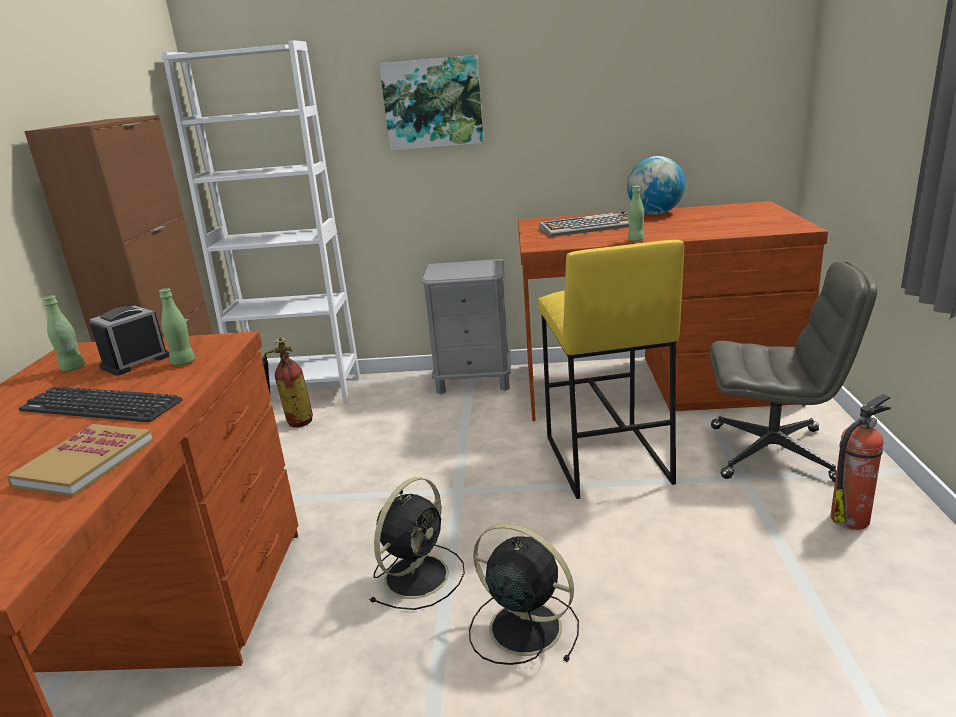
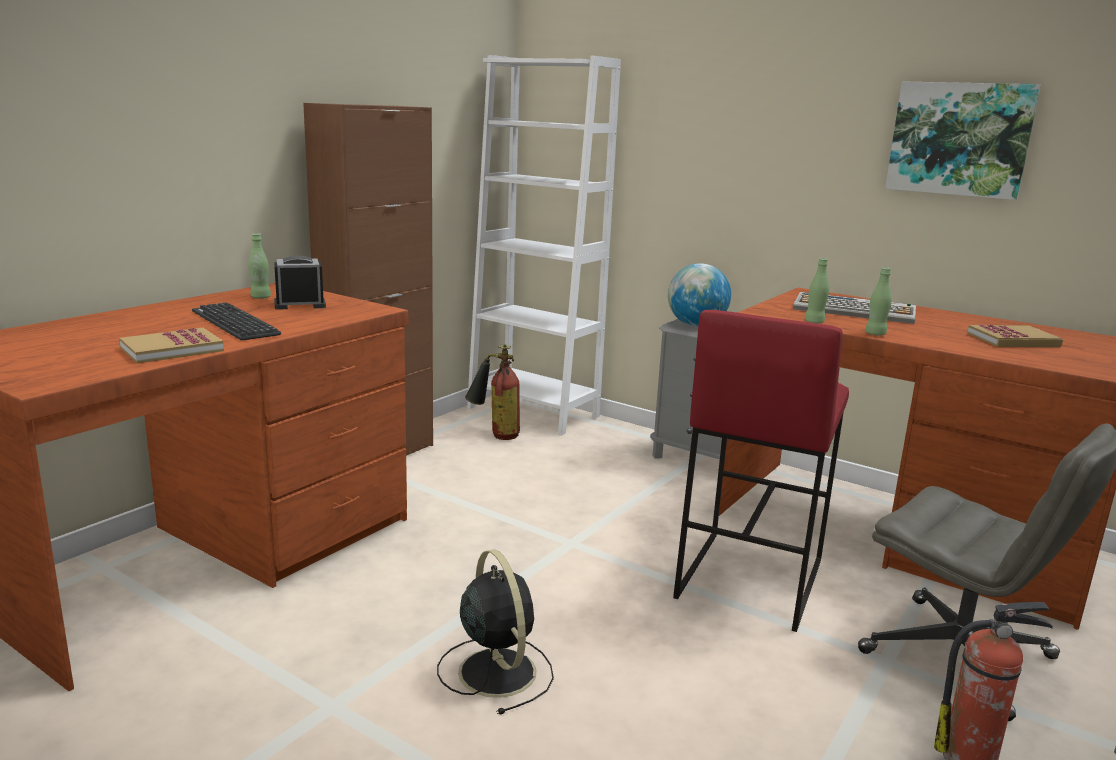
camera: 30 degrees right, 5 degrees down
(183, 362) = (324, 314): green bottle -> green bottle (814, 322)
(418, 574) = (461, 590): black fan -> none
(433, 103) = (731, 139): picture -> picture (959, 139)
(605, 459) = (748, 578): yellow stool -> red stool
(655, 213) = (960, 318): globe -> globe (696, 325)
(712, 220) = (1013, 340): none -> book

